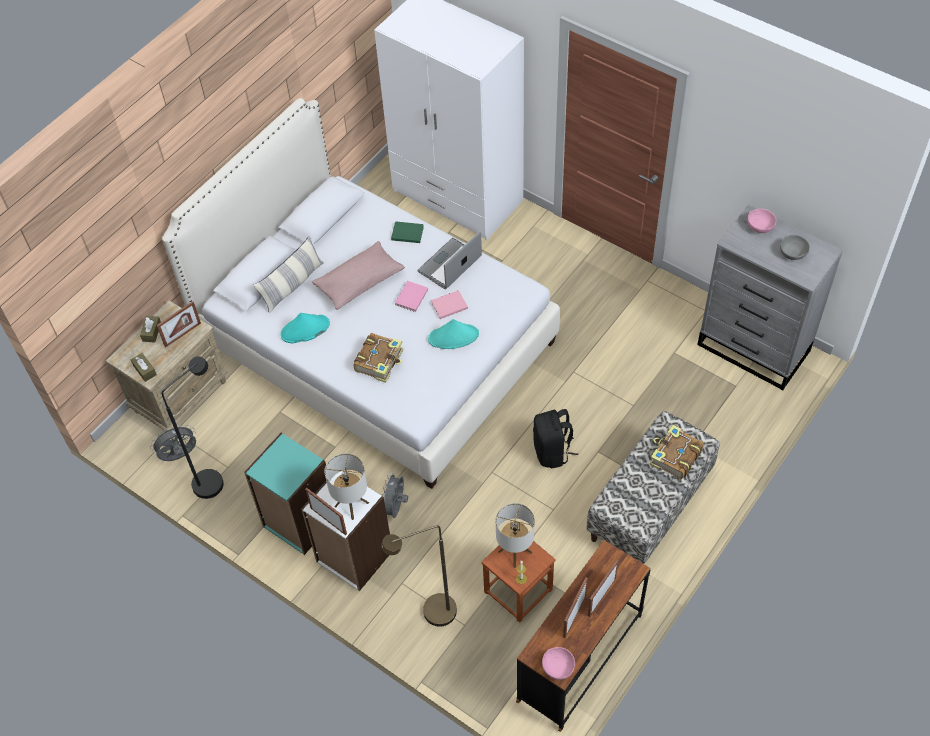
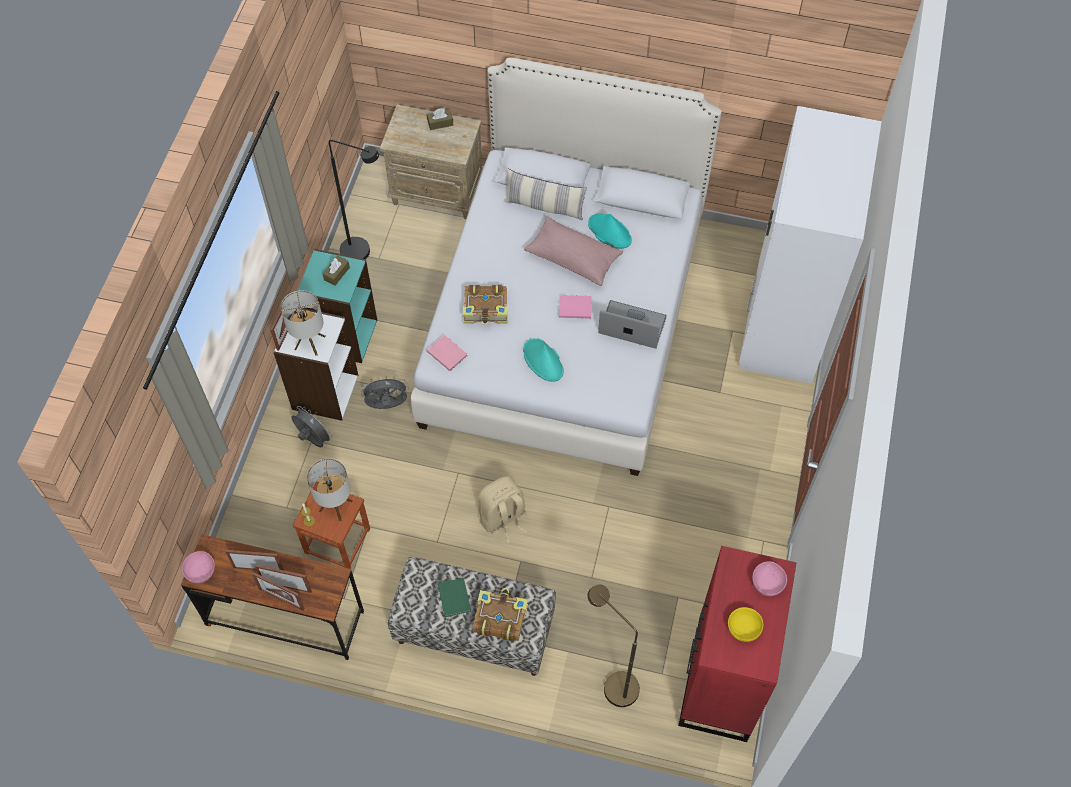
camera: 65 degrees right, 5 degrees up
(144, 370) = (398, 136): brown tissue box -> brown tissue box (336, 273)
(179, 456) = (375, 218): grey fan -> grey fan (313, 439)
(182, 334) = (447, 146): picture frame -> picture frame (282, 599)
(305, 329) = (497, 236): turquoise hat -> turquoise hat (609, 232)
(406, 233) = (654, 274): green book -> green book (454, 597)
(431, 615) = (287, 476): brown floor lamp -> brown floor lamp (613, 683)
(448, 305) = (580, 343): pink book -> pink book (447, 353)
(552, 451) = (503, 519): black backpack -> beige backpack
(754, 349) = (721, 680): grey dresser -> red dresser
(792, 255) = (742, 629): grey bowl -> yellow bowl

